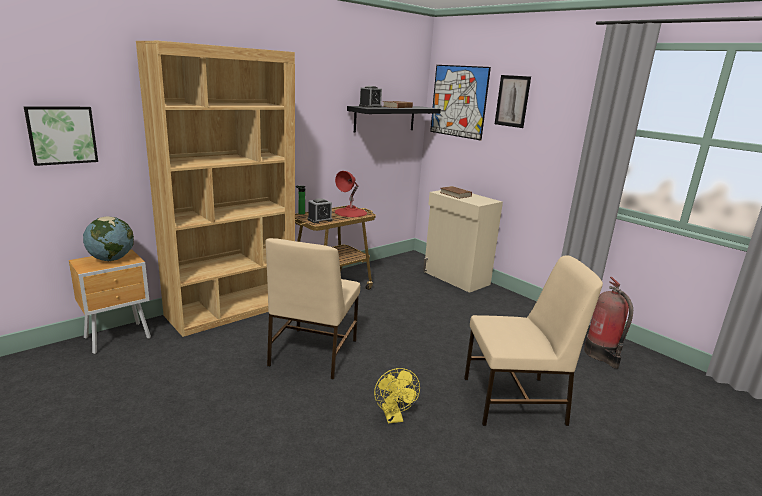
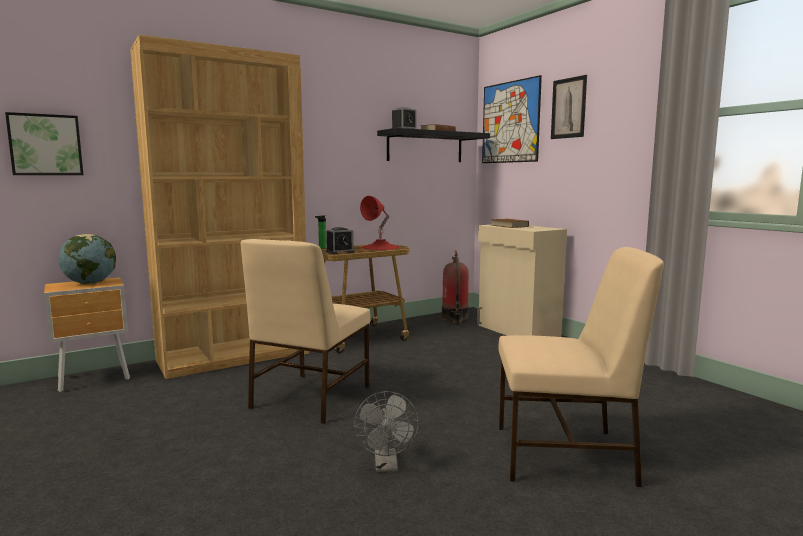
camera: 10 degrees right, 10 degrees down
(393, 417) = (387, 466): yellow fan -> grey fan
(602, 355) = (706, 408): fire extinguisher -> fire extinguisher (455, 319)

